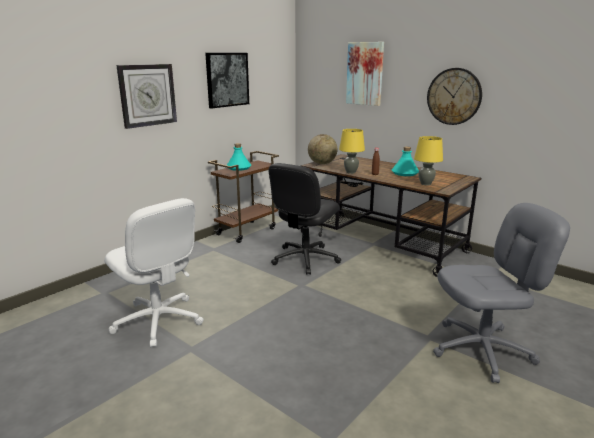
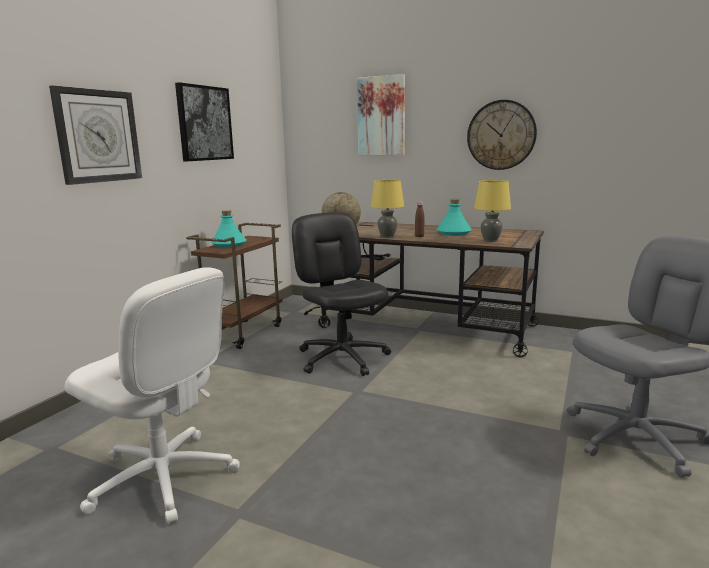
camera: 15 degrees left, 5 degrees down
(305, 259) = (342, 357): black office chair -> black office chair turned 135 degrees clockwise

